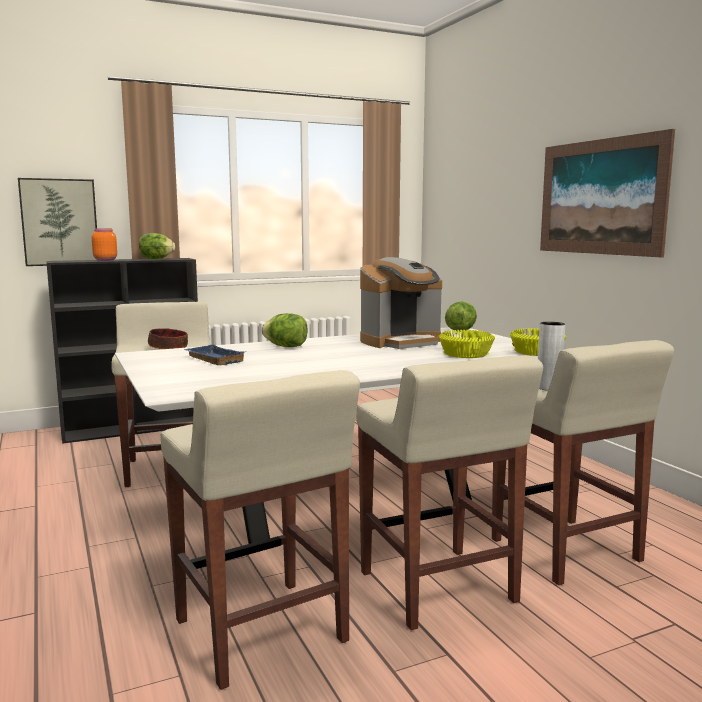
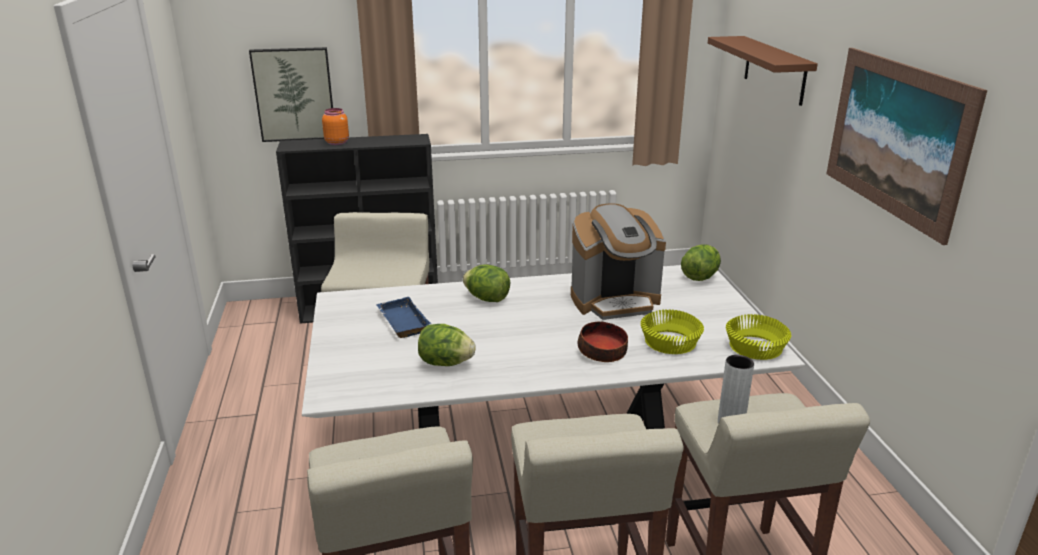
camera: 15 degrees right, 15 degrees up
(156, 259) = (391, 139): lettuce -> lettuce (445, 363)
(168, 348) = (380, 271): bowl -> bowl (602, 352)
(476, 193) = (774, 70): none -> brown shelf

